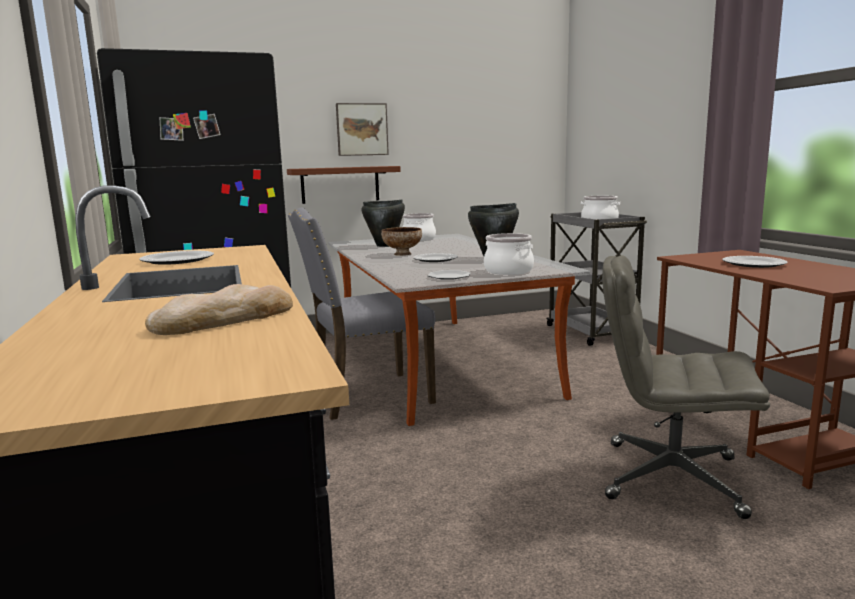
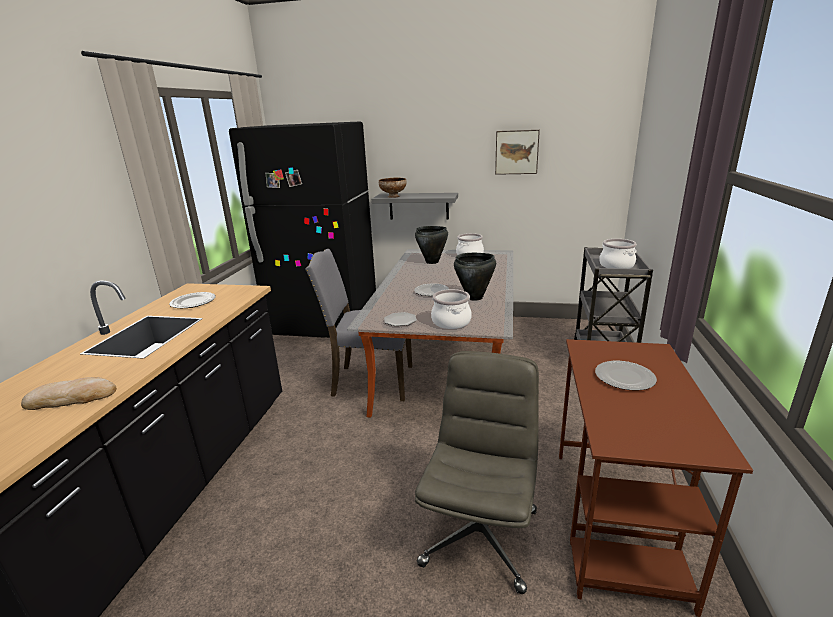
camera: 30 degrees right, 10 degrees up
(340, 184) = (418, 206): brown shelf -> grey shelf
(361, 129) = (436, 163): picture -> picture (516, 152)
(402, 254) = (423, 278): bowl -> bowl (393, 196)
(669, 478) = (480, 535): grey office chair -> grey office chair turned 60 degrees clockwise

